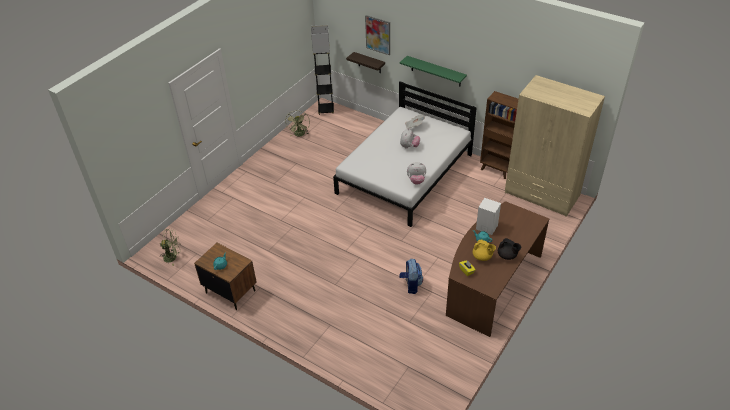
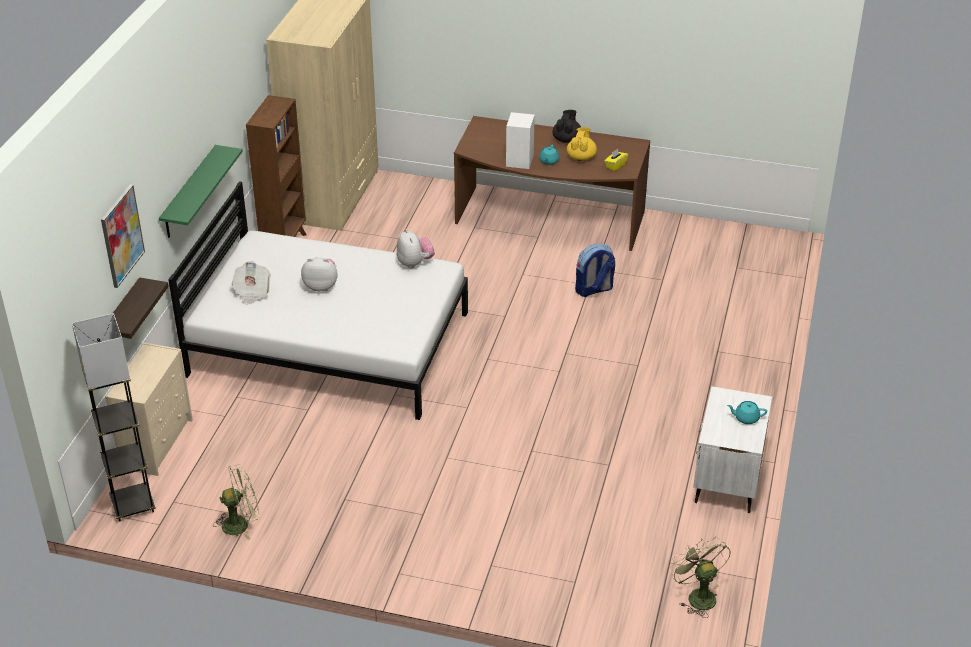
camera: 110 degrees left, 5 degrees down
(230, 291) = (726, 482): brown nightstand -> white nightstand
(359, 118) = (157, 443): none -> beige dresser

